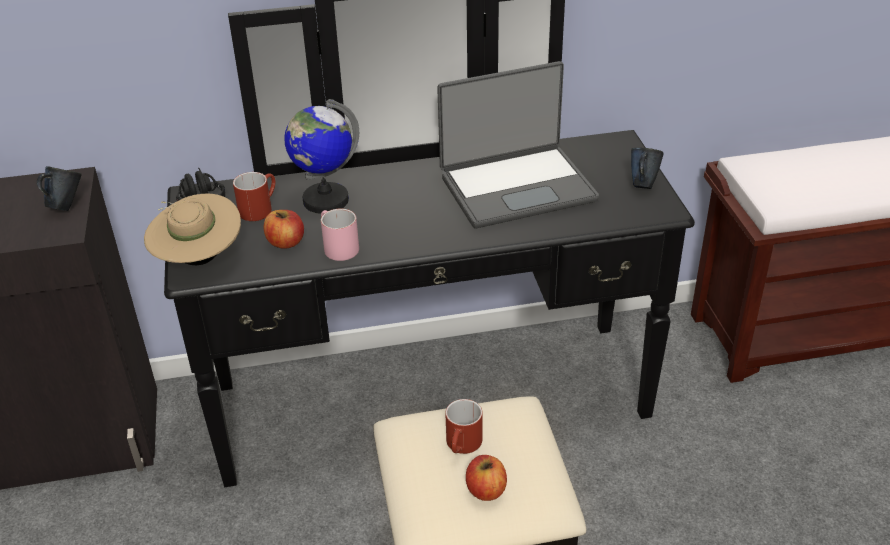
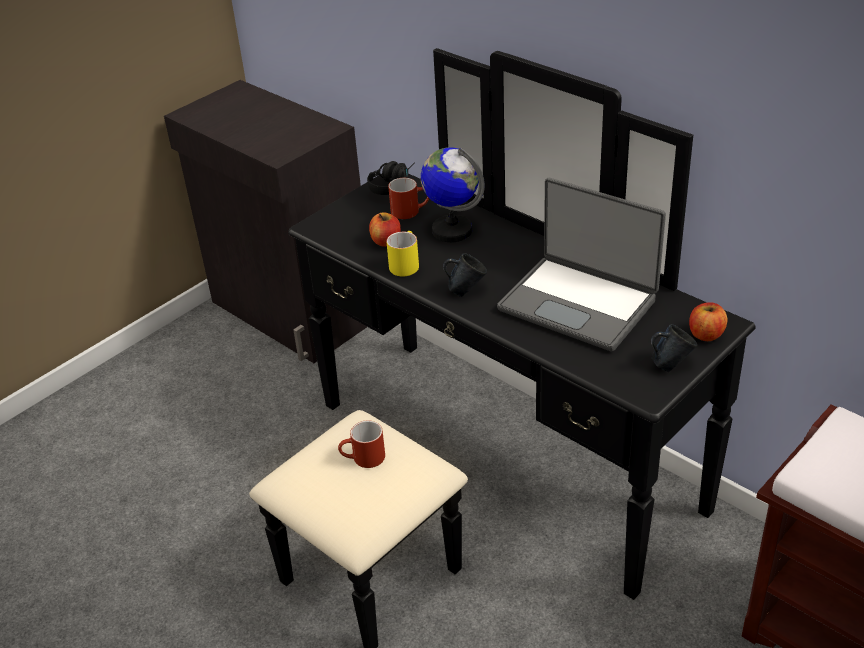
camera: 55 degrees right, 0 degrees up
(65, 205) = (303, 142): blue mug -> blue mug (465, 291)
(198, 259) = (331, 220): beige hat -> none
(336, 247) = (405, 264): pink mug -> yellow mug
(486, 490) = (332, 493): apple -> apple (706, 334)

